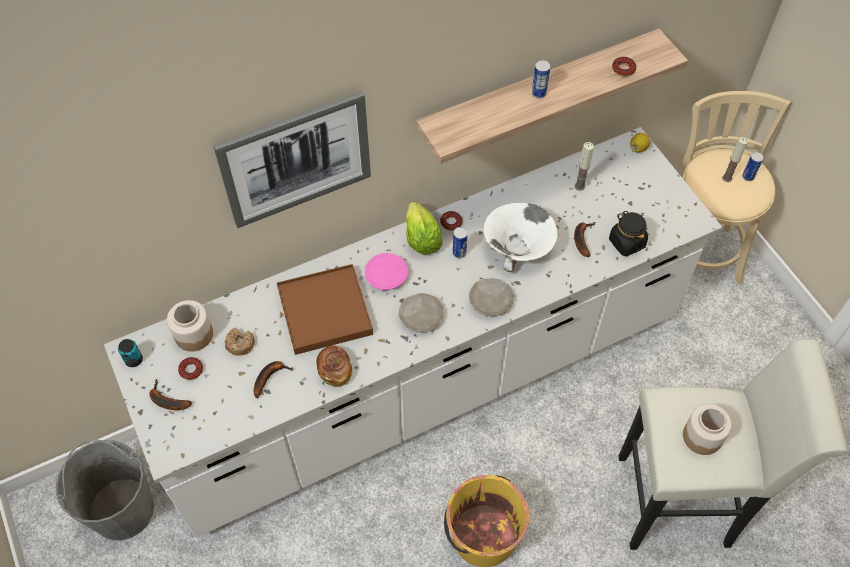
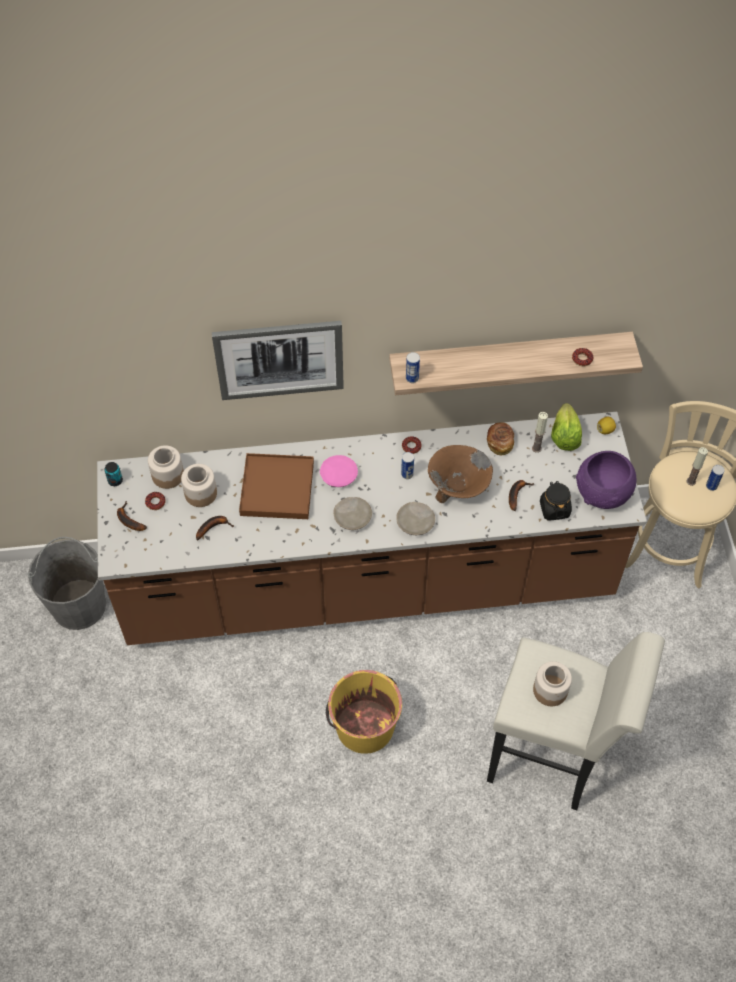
camera: 20 degrees right, 0 degrees up
(240, 344) = (200, 494): donut -> jar
(335, 370) = (266, 538): bread -> bread (500, 443)
(421, 239) = (381, 453): lettuce -> lettuce (564, 436)
(425, 382) = (368, 582): white counter -> brown counter
(518, 248) = (458, 485): white bowl -> brown bowl
(538, 93) = (500, 359): can -> can (412, 378)
(666, 212) = (602, 494): none -> purple bowl

